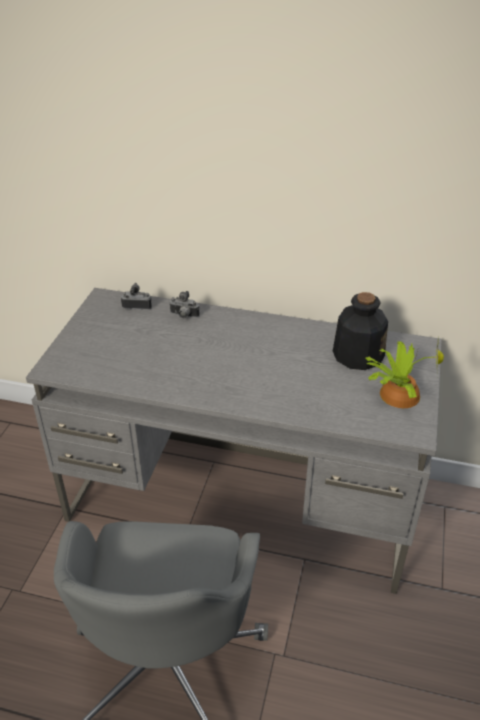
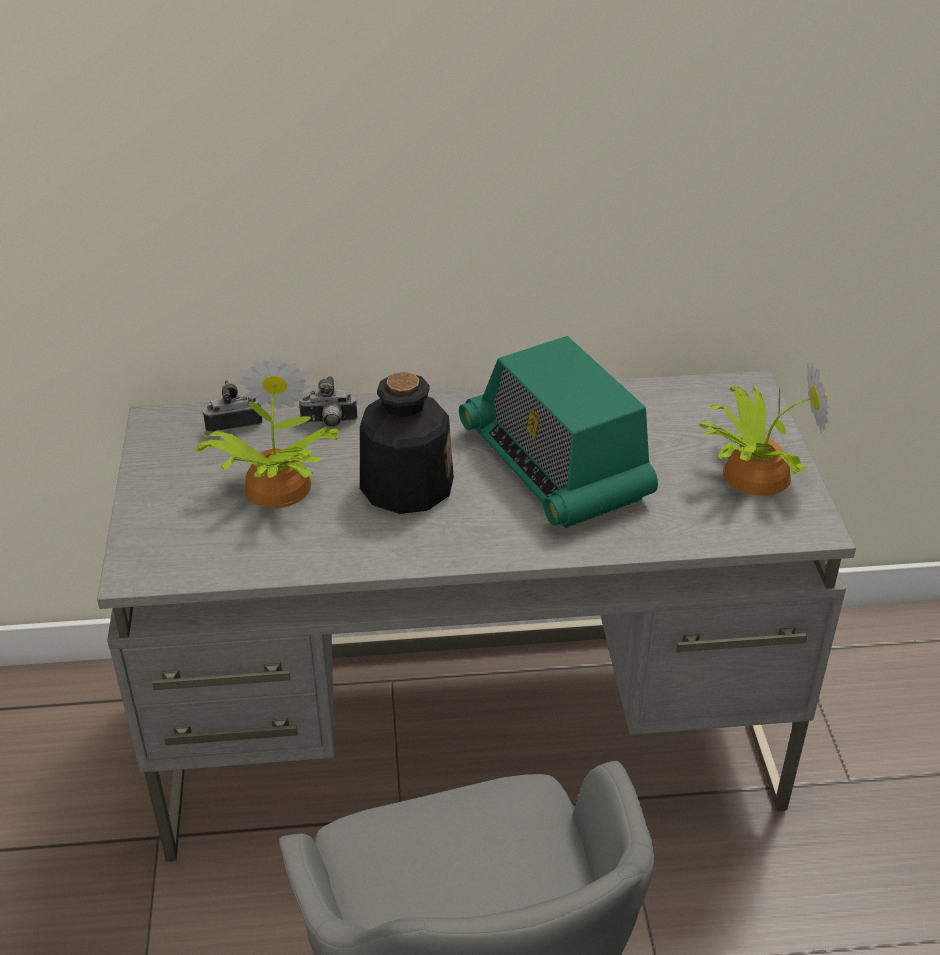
camera: 20 degrees left, 0 degrees up
(138, 343) = (274, 488): none -> potted plant
(288, 363) = (555, 465): none -> radio
(357, 355) = (657, 425): bottle -> bottle (405, 486)

